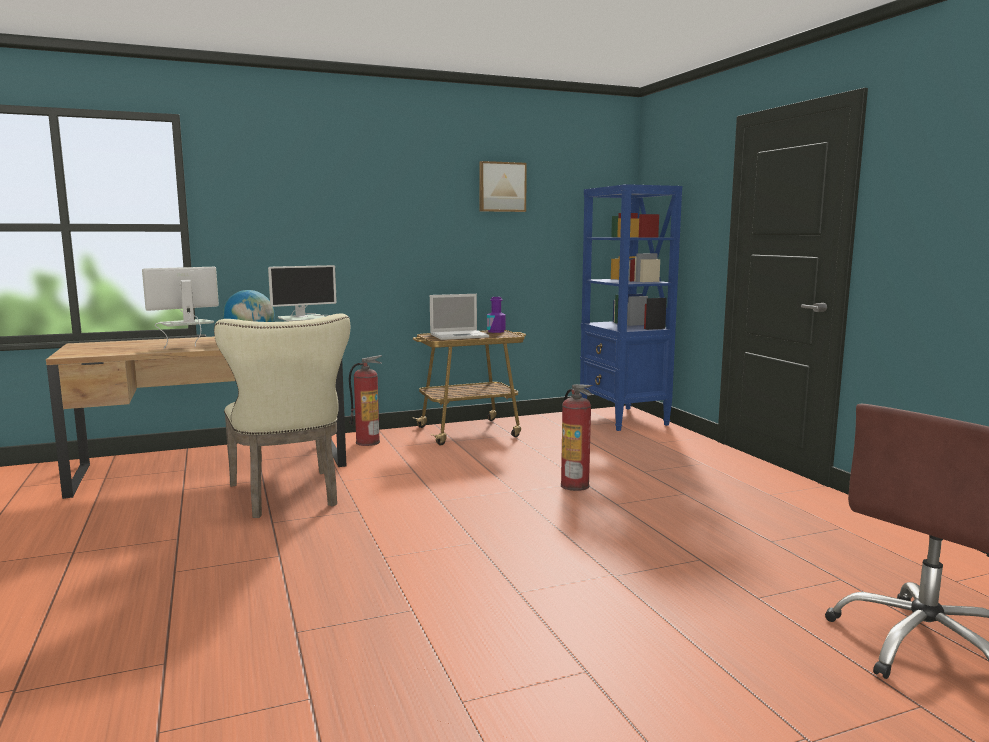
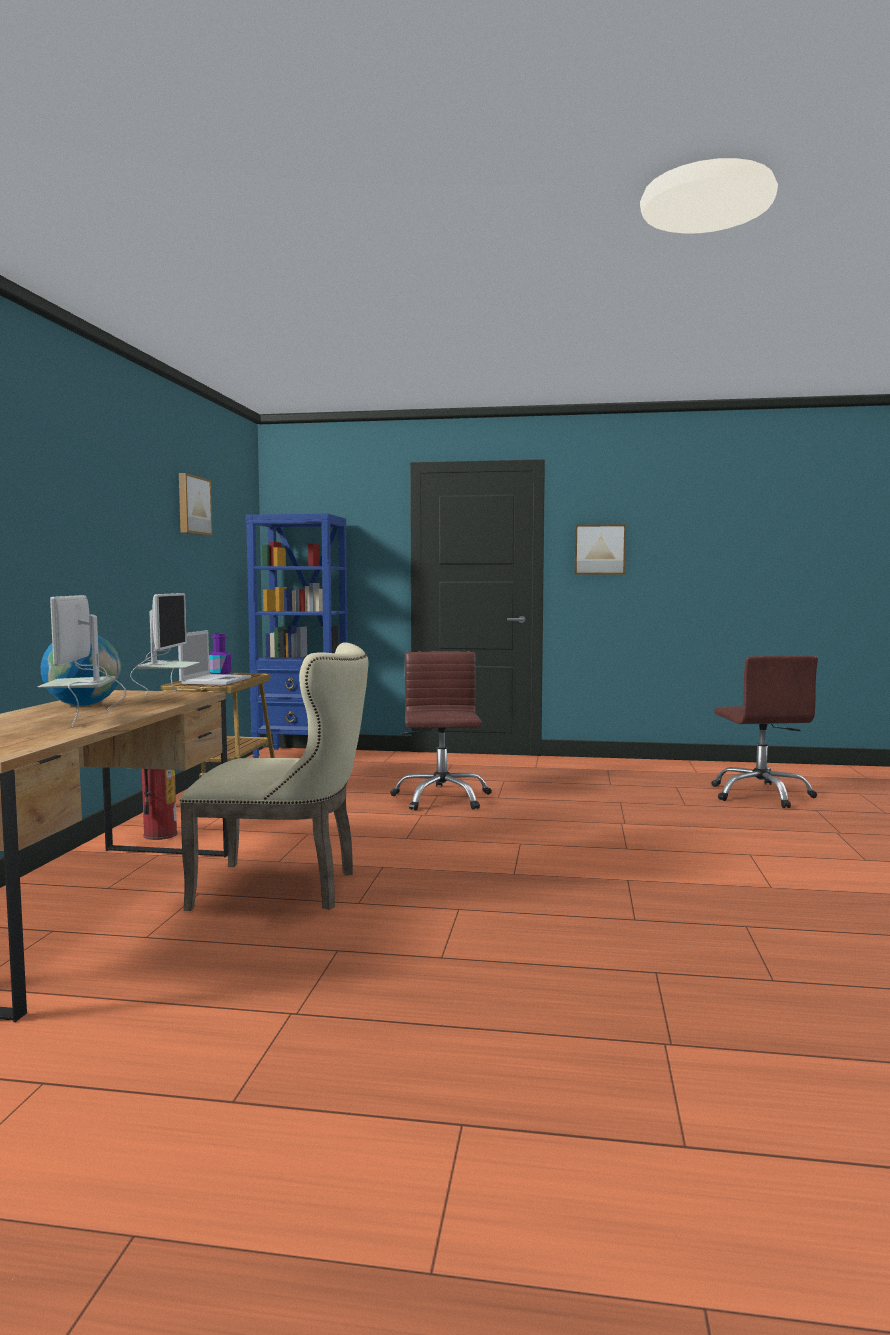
camera: 60 degrees left, 5 degrees down
(575, 485) = (441, 798): fire extinguisher -> brown office chair
(922, 213) = (600, 549): none -> picture

